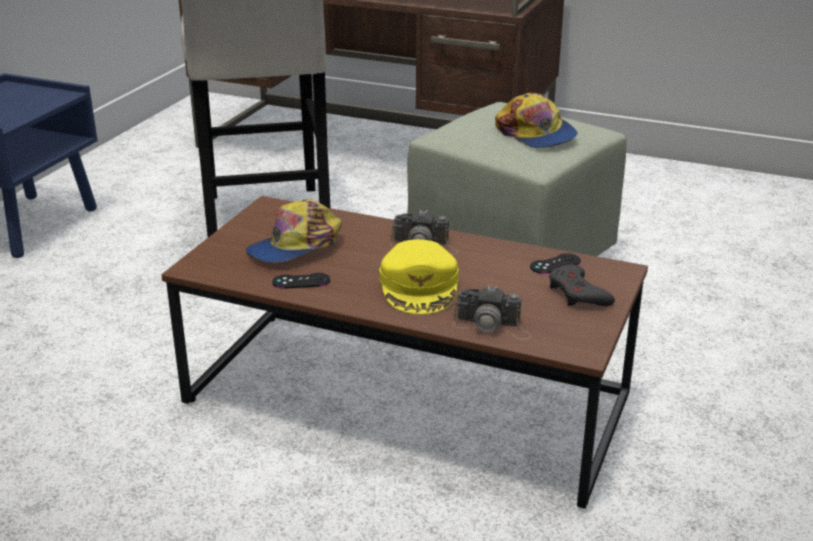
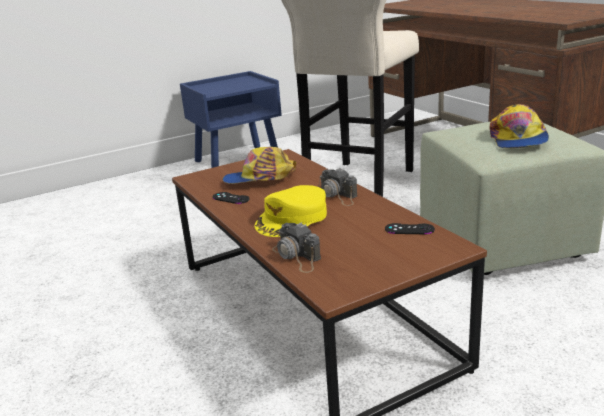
camera: 40 degrees right, 5 degrees down
(578, 293) = (394, 253): grey game controller -> none

